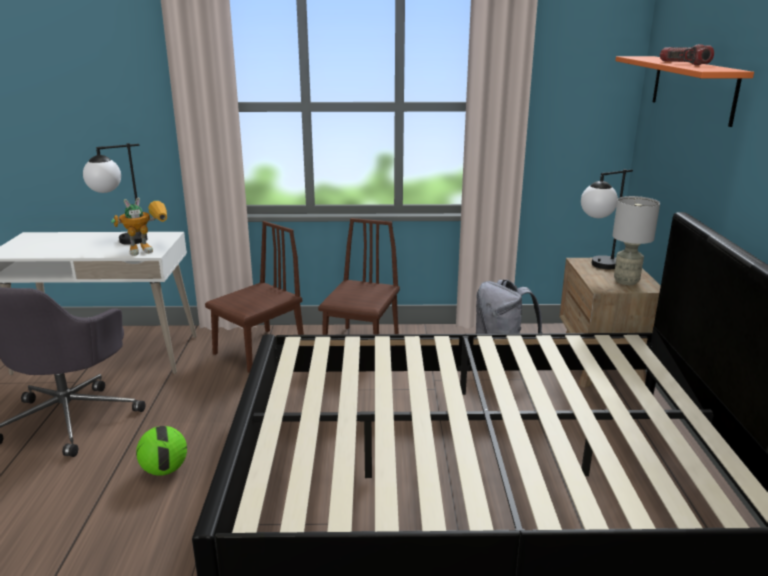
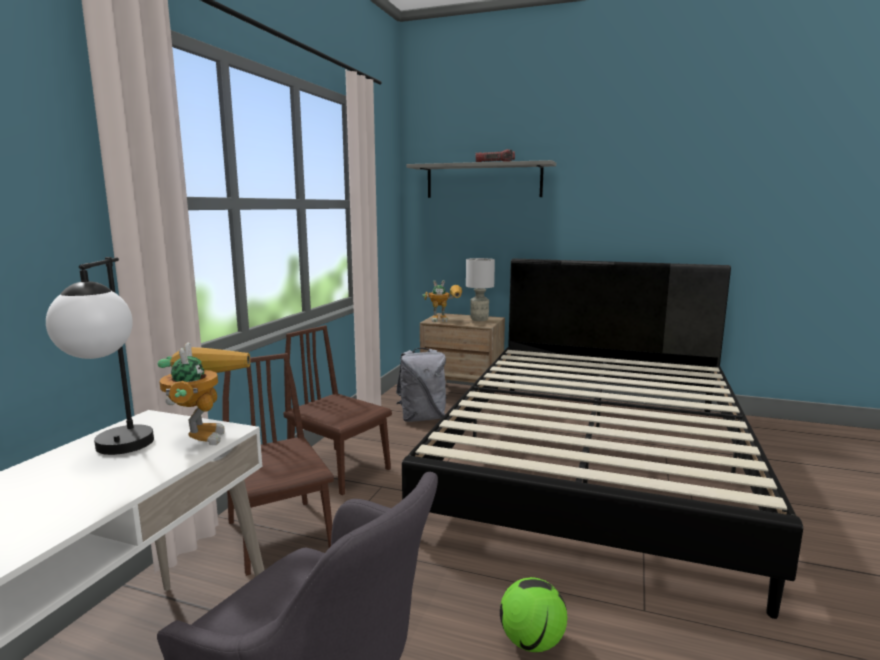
camera: 70 degrees left, 10 degrees down
(596, 266) = (446, 320): table lamp -> toy robot
(692, 88) = (483, 181): orange shelf -> grey shelf

